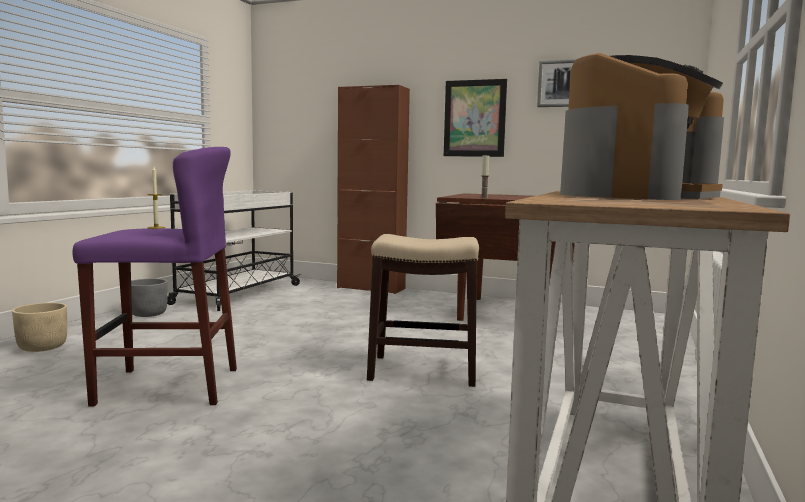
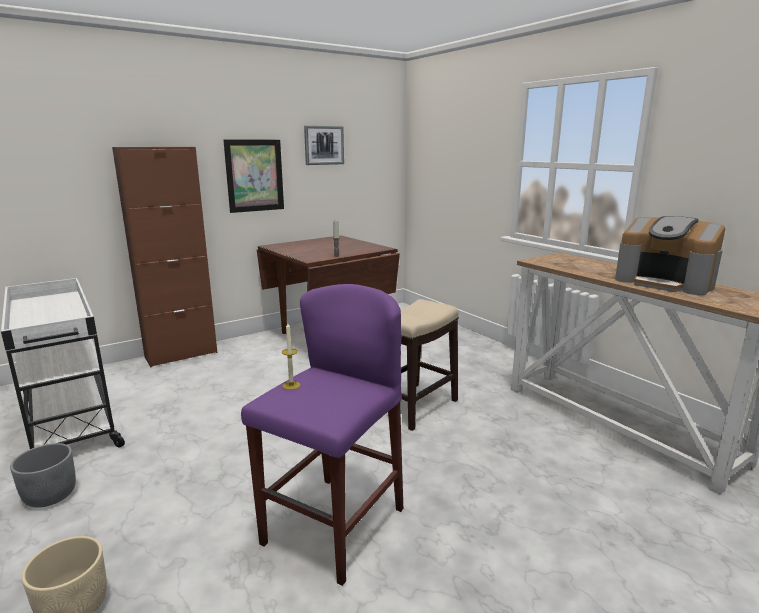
camera: 55 degrees left, 10 degrees up
(638, 195) = (665, 282): coffee machine -> coffee machine turned 150 degrees clockwise

